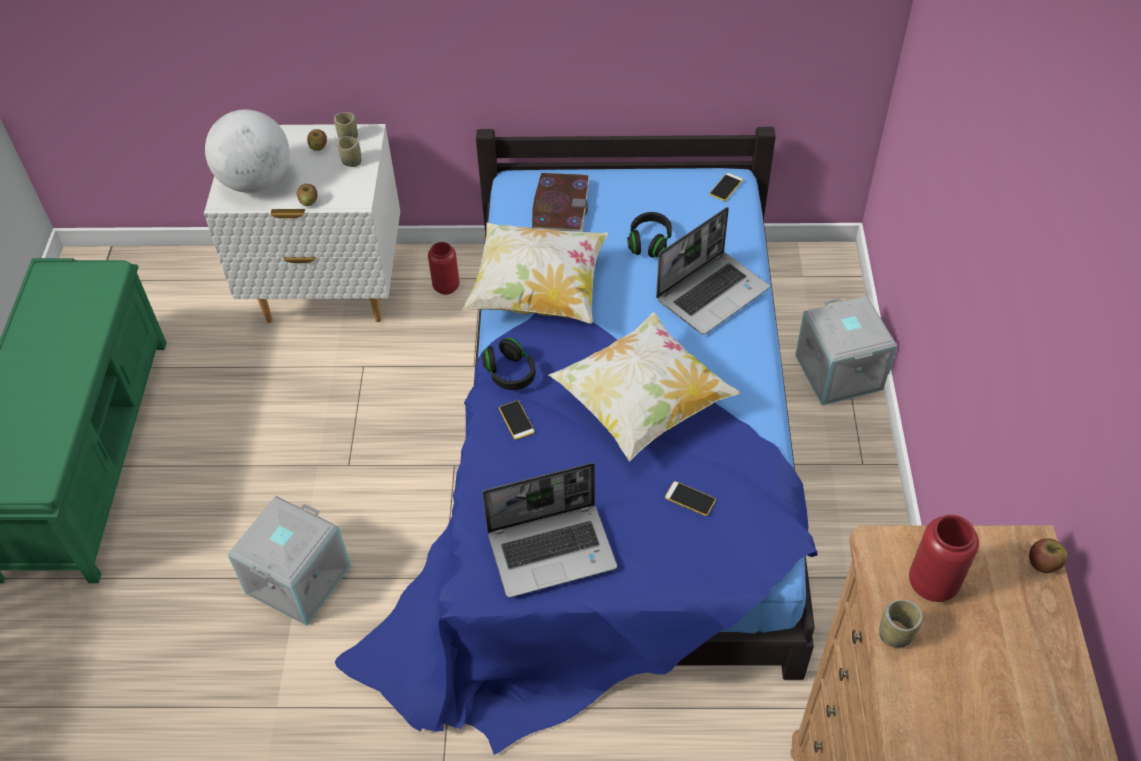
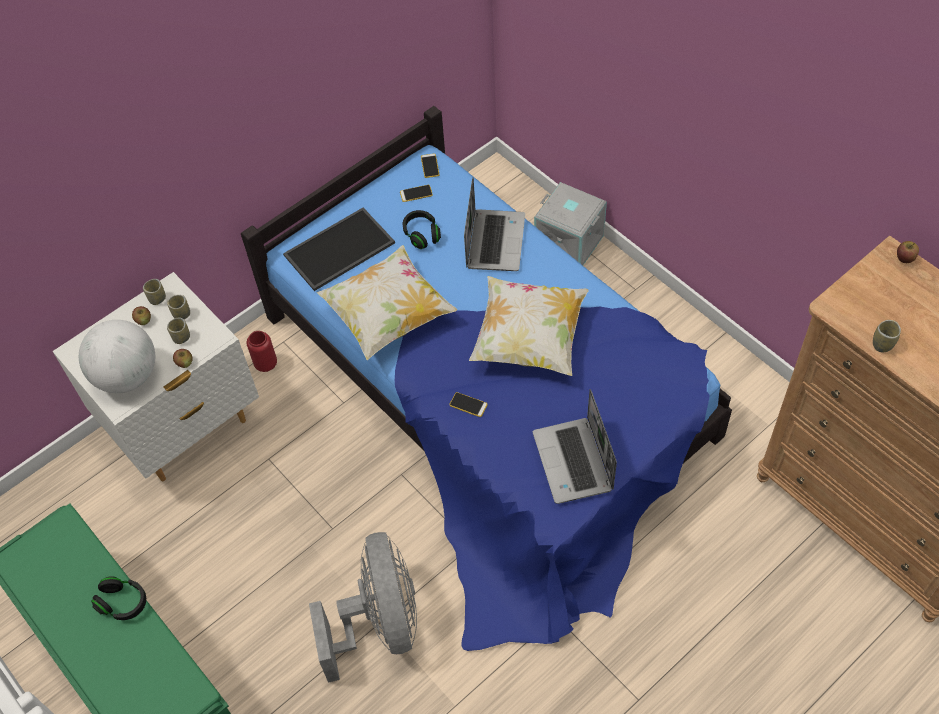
camera: 40 degrees left, 5 degrees up
(297, 578) = (380, 623): grey storage box -> grey fan
(330, 180) = (181, 337): none -> cup
(510, 373) = (430, 380): black headphones -> black headphones (123, 603)
(553, 549) = (574, 462): laptop -> laptop turned 135 degrees clockwise
(560, 207) = (339, 250): book -> tray
(690, 499) = (615, 373): phone -> phone (416, 193)
(932, 584) = (871, 306): red vase -> none

